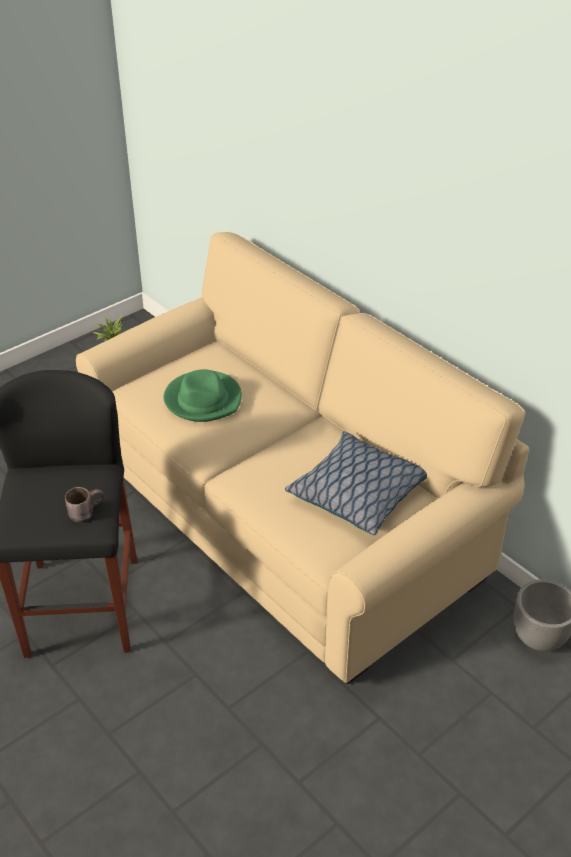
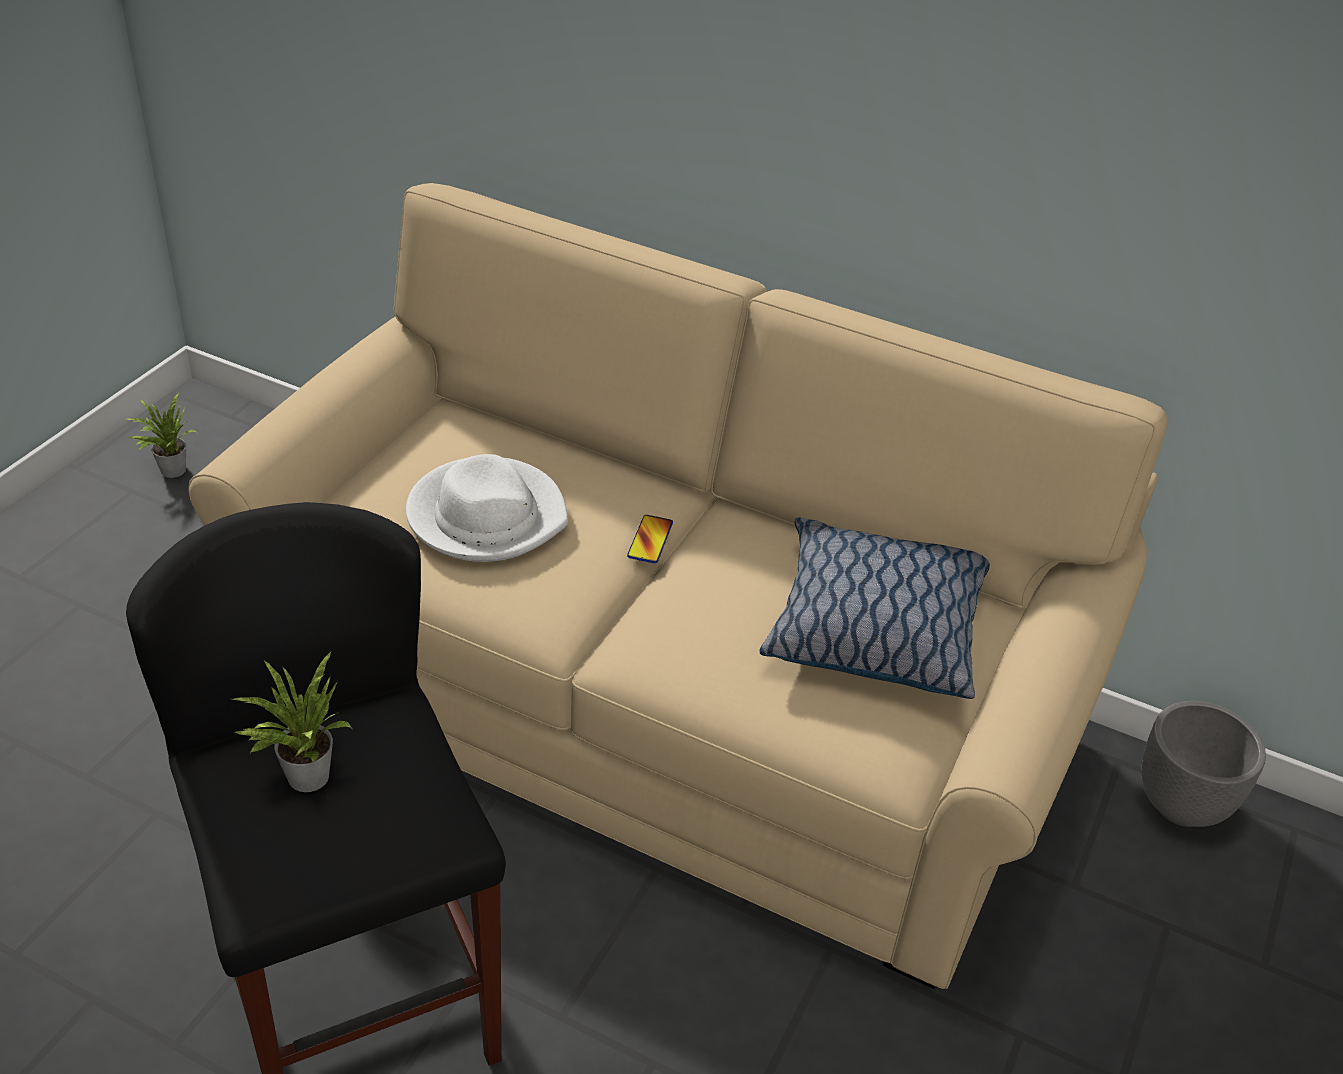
camera: 25 degrees left, 0 degrees up
(50, 489) = (303, 775): none -> potted plant
(85, 511) = (407, 801): brown mug -> none
(203, 399) = (486, 515): green hat -> white hat
(274, 427) = (650, 540): none -> phone

